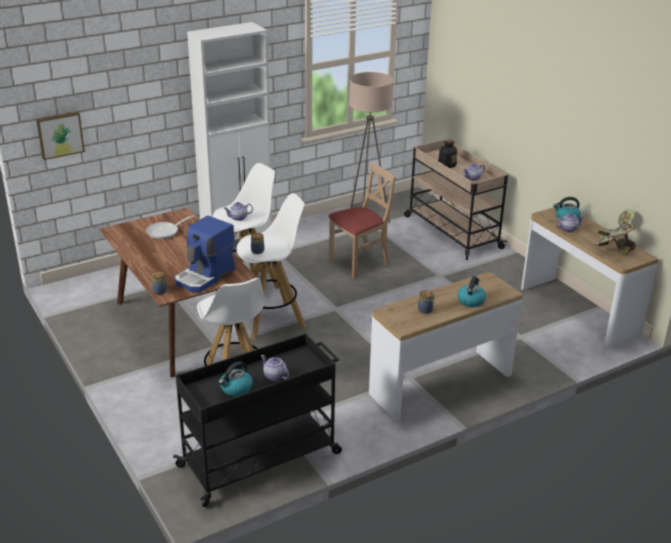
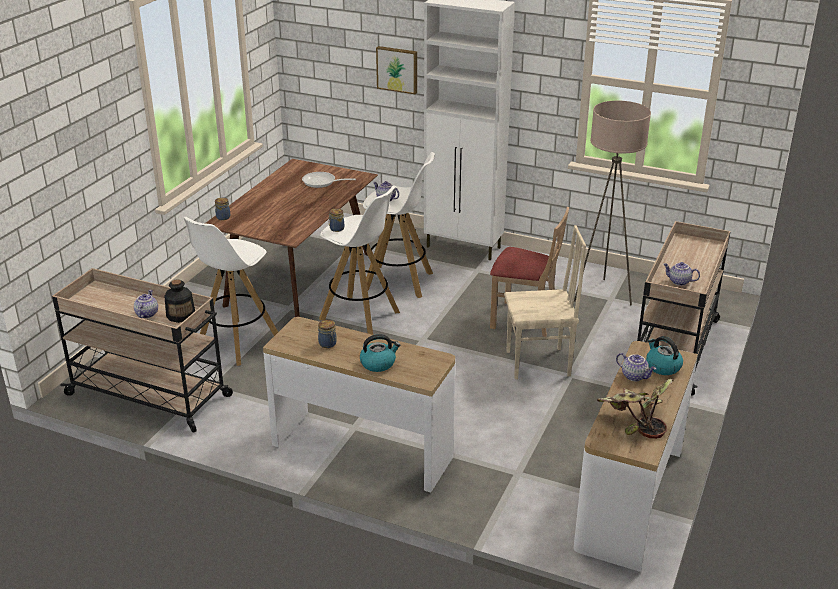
camera: 55 degrees right, 0 degrees up
(60, 134) = (311, 62): picture -> picture (397, 69)
(205, 276) = (269, 225): coffee machine -> none
(236, 389) = (112, 304): kettle -> none
(261, 459) = (150, 396): black cart -> beige cart
(416, 280) = (539, 364): none -> beige chair
(447, 164) = (685, 256): bottle -> bottle (181, 315)

